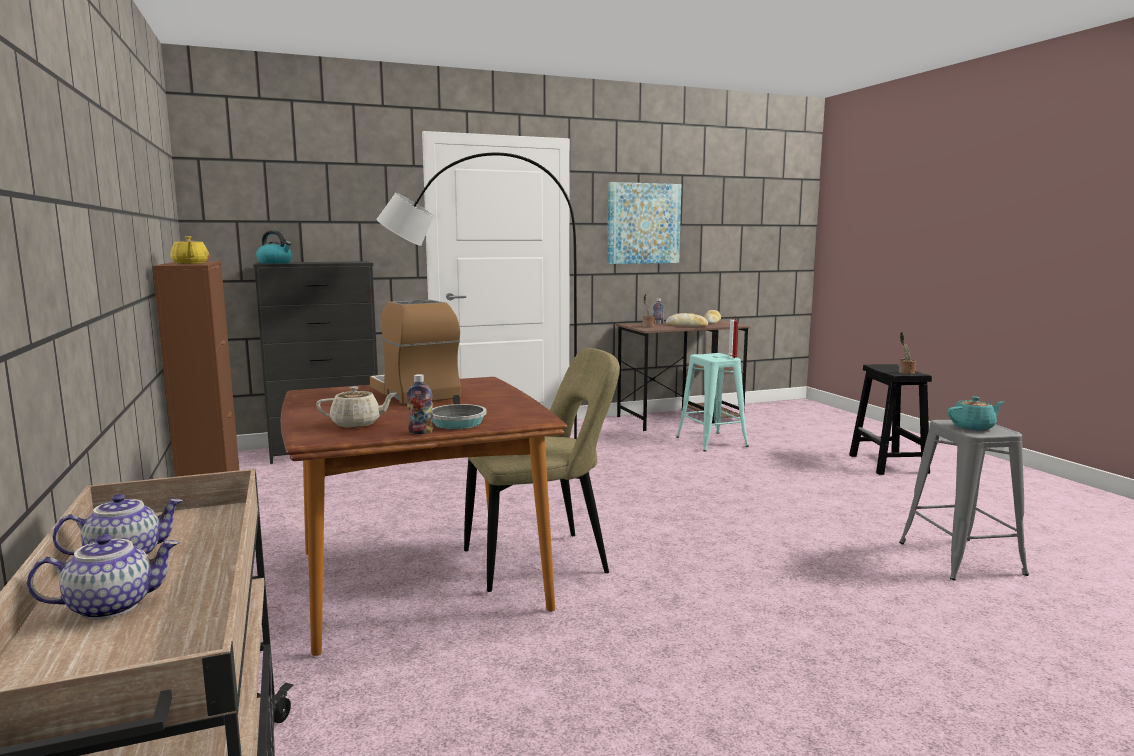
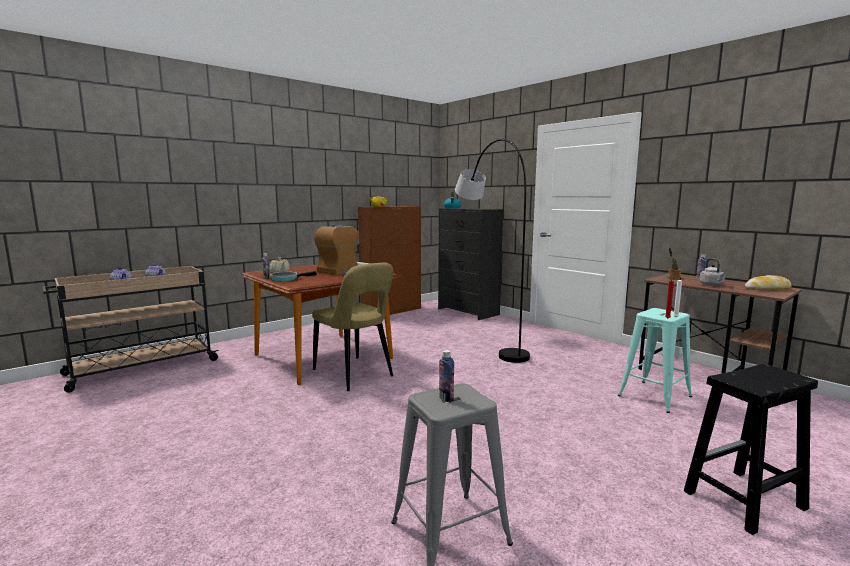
camera: 70 degrees right, 0 degrees up
(643, 223) = (711, 181): picture -> none
(686, 326) = (712, 285): bread -> grey kettle
(905, 372) = (744, 381): potted plant -> none
(973, 427) = (446, 398): turquoise teapot -> bottle

